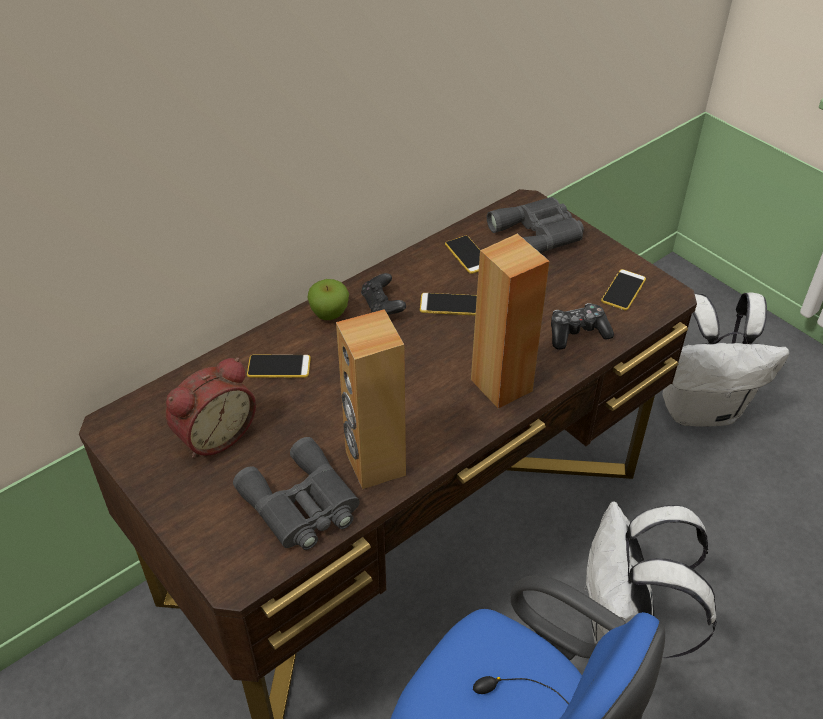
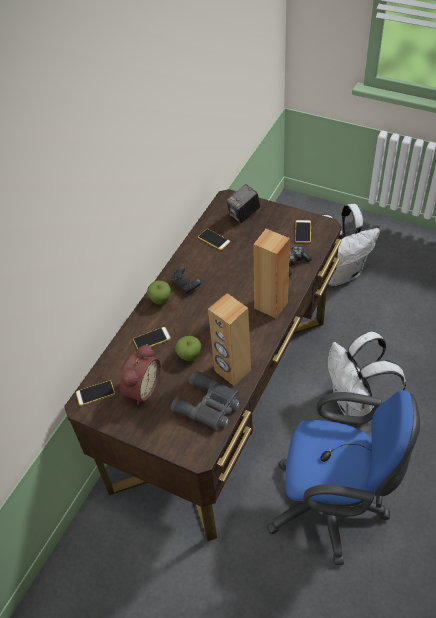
camera: 20 degrees left, 5 degrees up
(320, 414) = (189, 356): none -> apple
(449, 305) = (220, 271): phone -> phone (95, 393)
(539, 234) = (244, 215): grey binoculars -> camera

